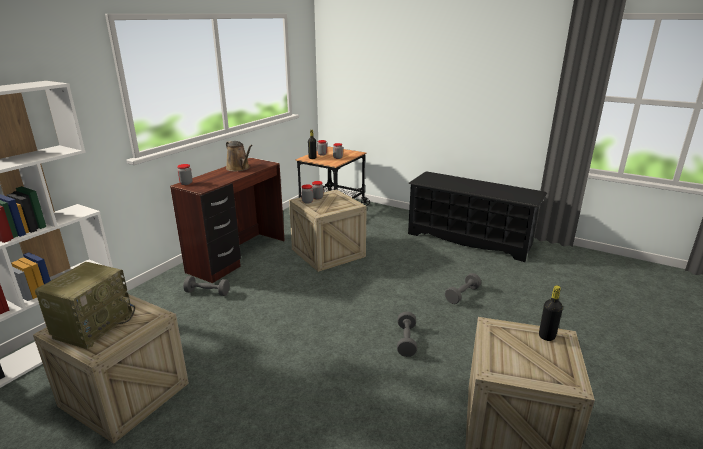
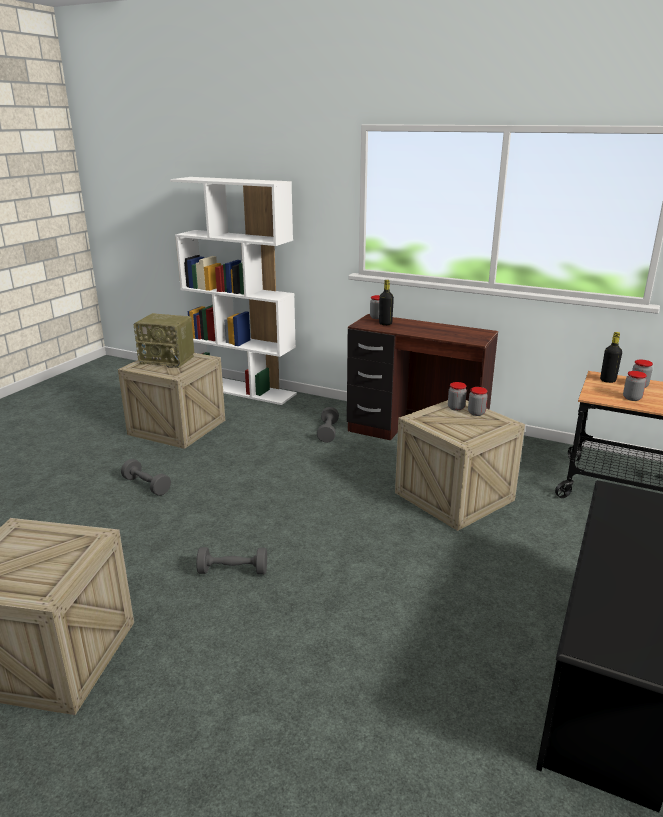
camera: 85 degrees right, 0 degrees up
(239, 168) = (444, 330): brown watering can -> none
(462, 295) = (358, 637): grey dumbbell -> grey dumbbell (146, 486)
(547, 336) = (52, 580): black bottle -> black bottle (385, 324)

